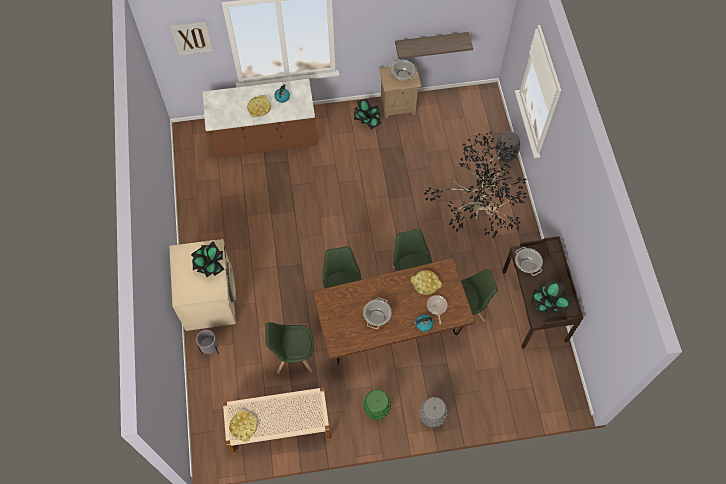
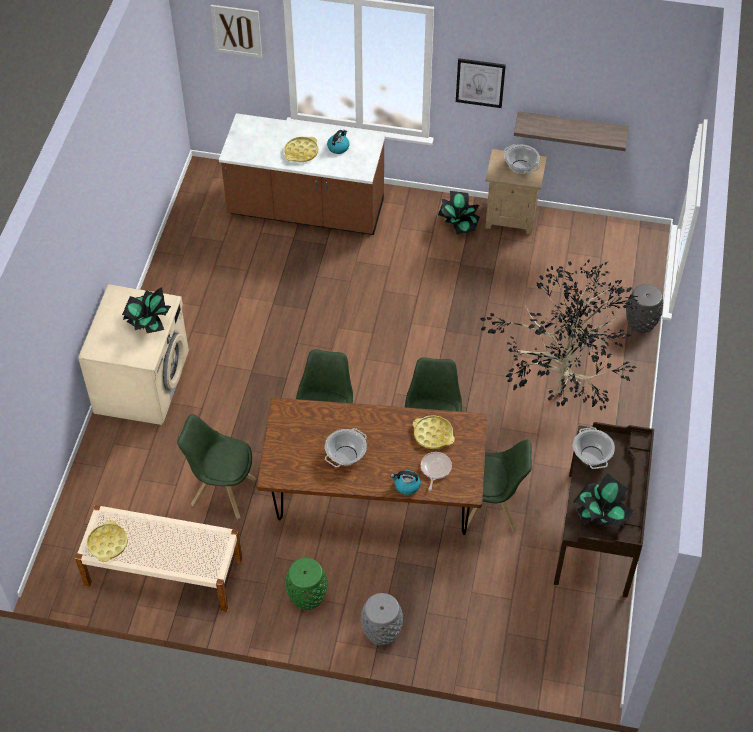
camera: 20 degrees right, 10 degrees down
(210, 349) = (116, 446): grey planter -> none
(368, 29) = (480, 82): none -> picture

